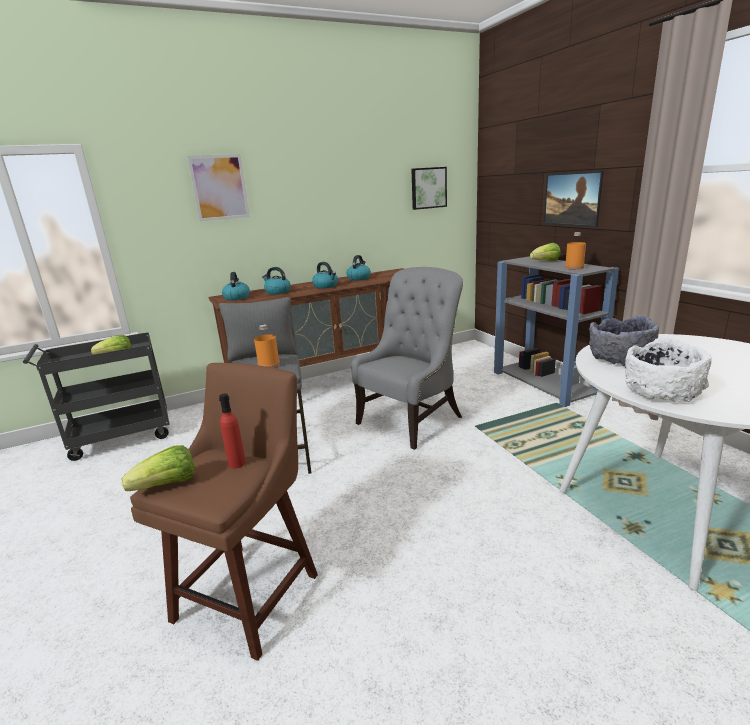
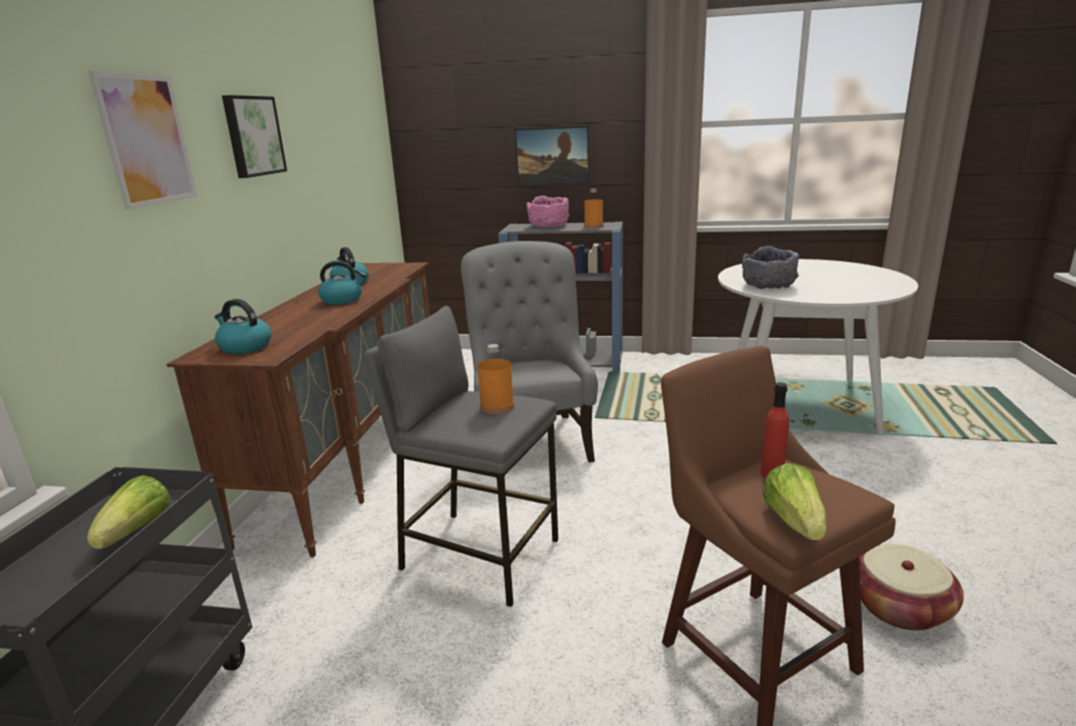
camera: 55 degrees left, 0 degrees up
(277, 292) = (290, 323): kettle -> none
(356, 669) = (899, 606): none -> basket
(428, 188) = (359, 146): picture -> picture (252, 136)
(545, 262) = (548, 226): lettuce -> pink bowl
(661, 393) = (842, 294): white bowl -> none

